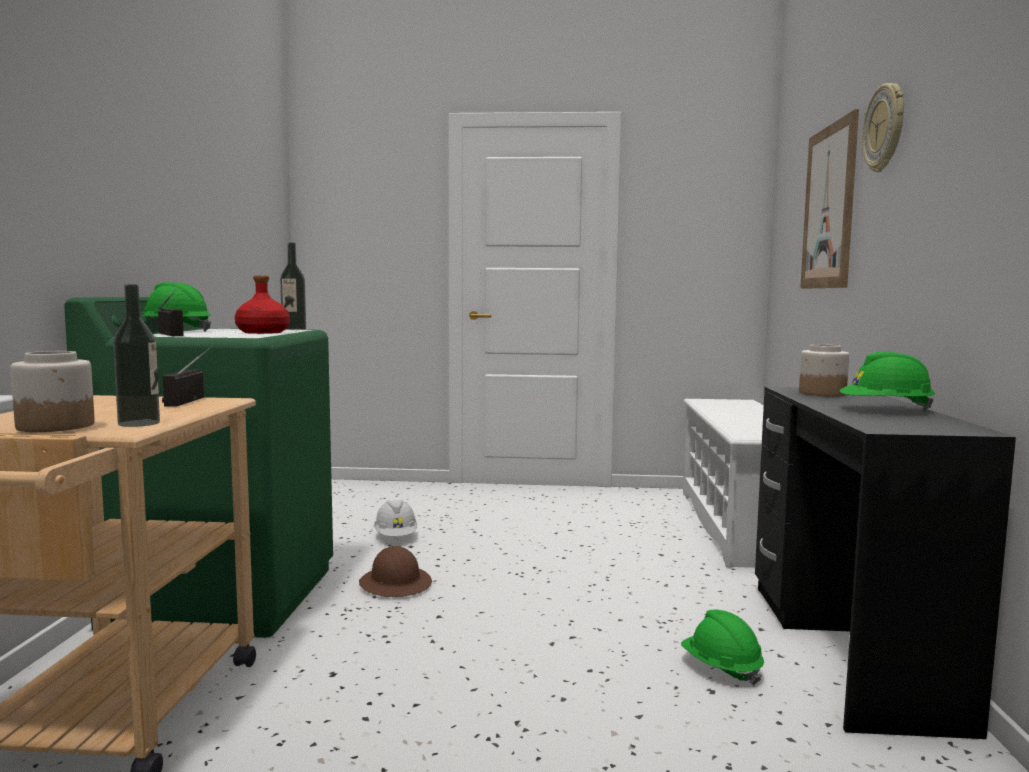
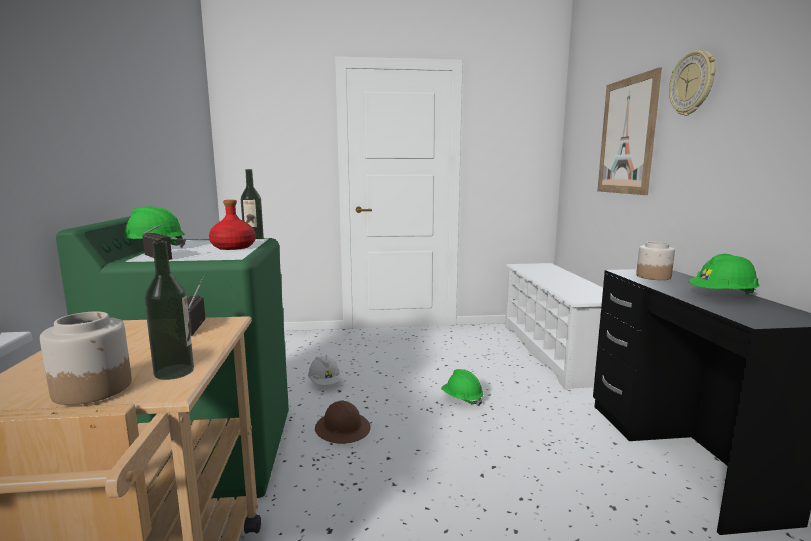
camera: 10 degrees left, 5 degrees up
(721, 668) = (608, 484): green hard hat -> green hard hat (462, 399)

